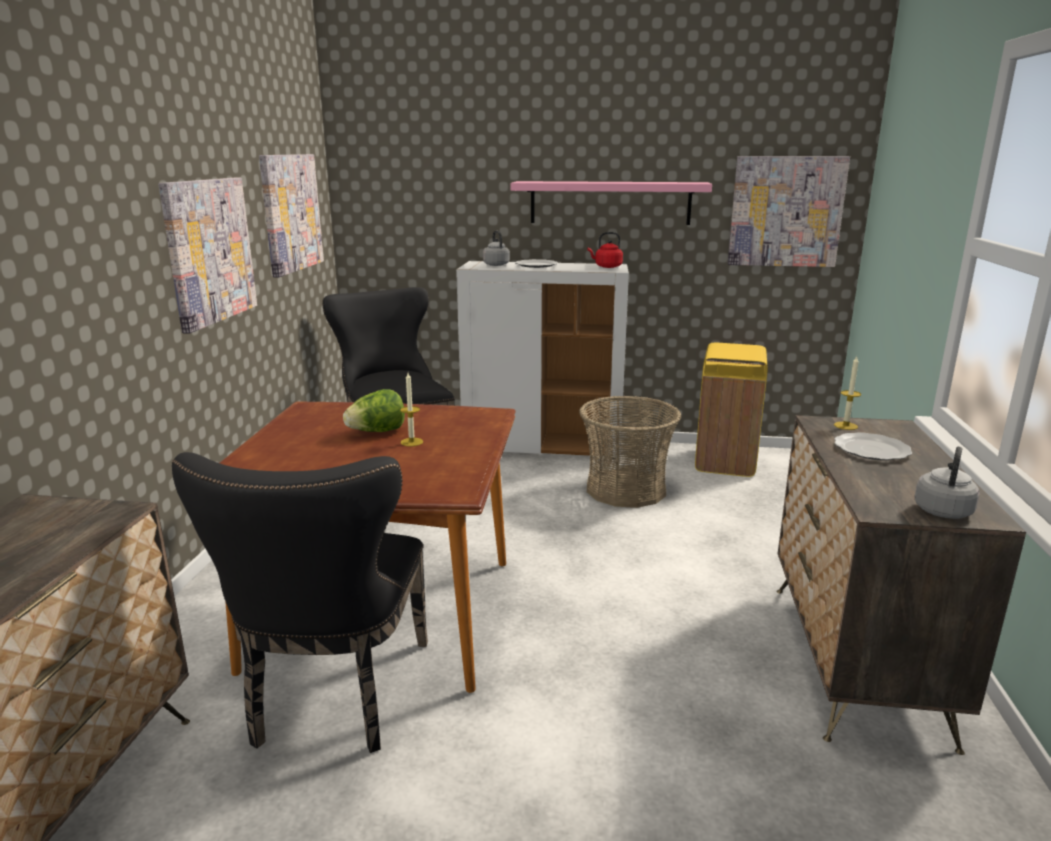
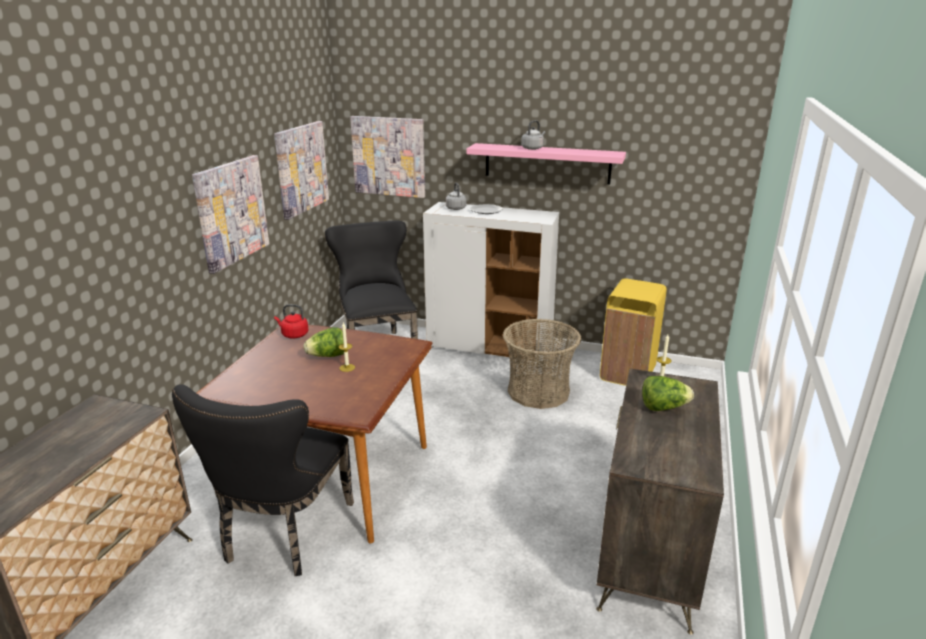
camera: 10 degrees right, 5 degrees up
(606, 266) = (540, 215): red kettle -> red kettle (293, 335)
(786, 212) = (688, 178): picture -> picture (389, 156)
(870, 449) = (663, 407): plate -> lettuce
(943, 510) = (677, 469): grey kettle -> grey kettle (533, 148)

